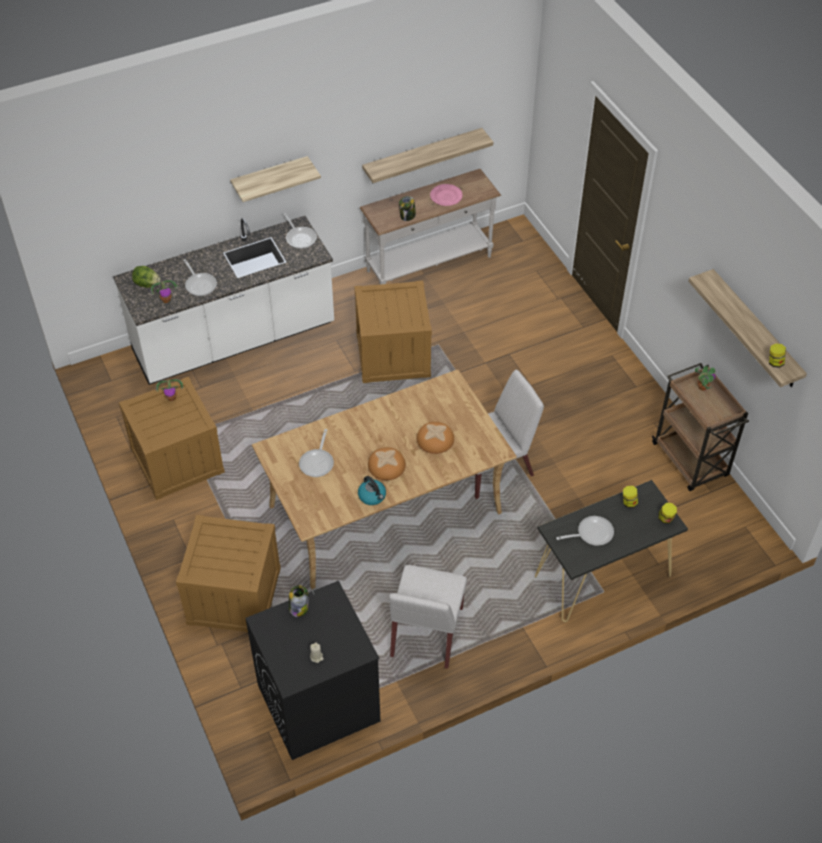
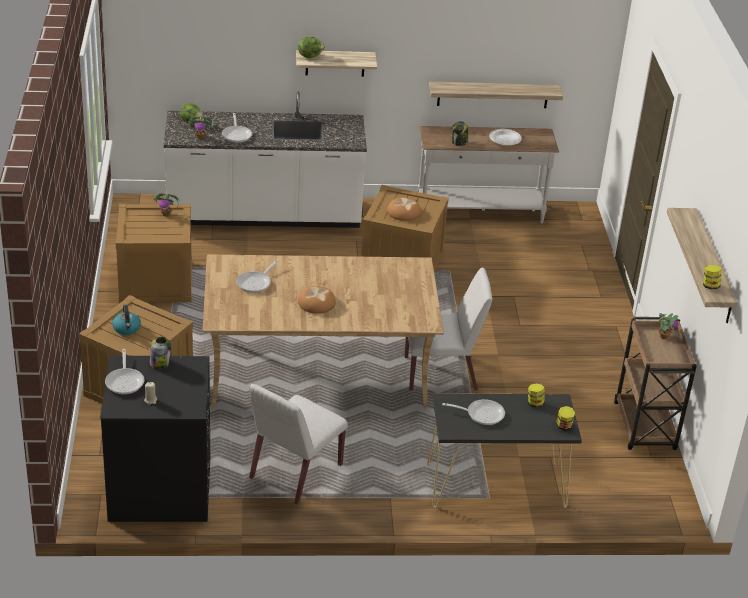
camera: 20 degrees right, 15 degrees down
(248, 183) = (310, 56): none -> lettuce
(300, 237) = (347, 128): frying pan -> frying pan (125, 381)
(372, 496) = (288, 319): kettle -> kettle (127, 329)
(435, 440) = (374, 298): bread -> bread (403, 212)
(446, 197) = (505, 139): pink plate -> white plate

